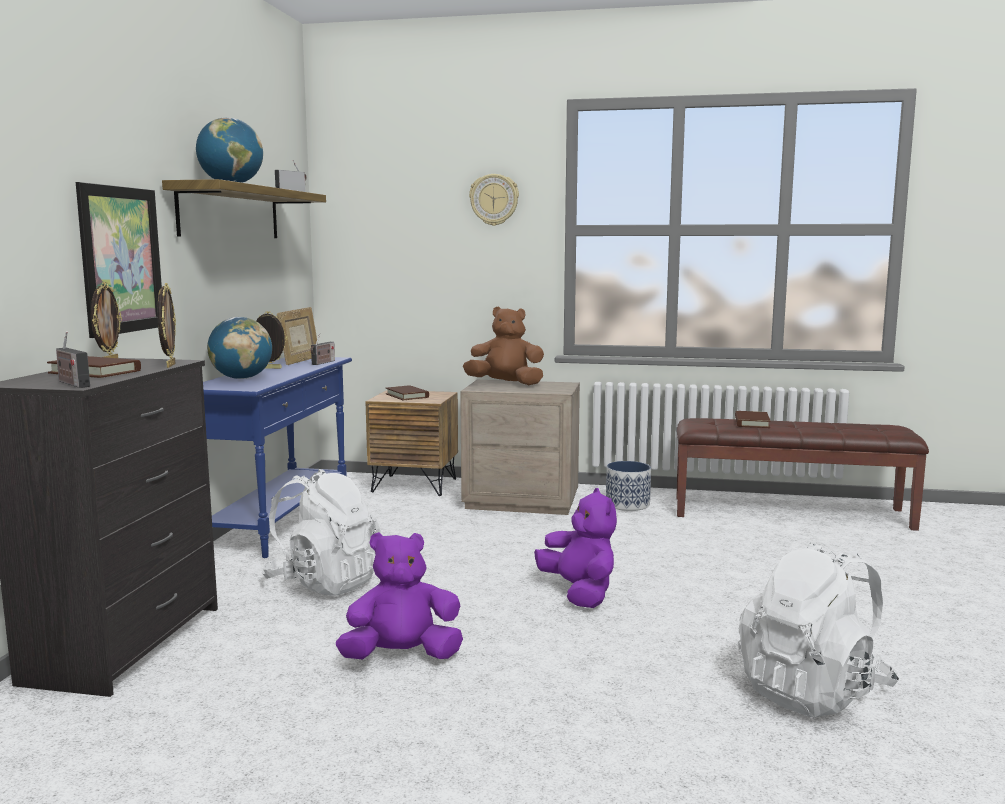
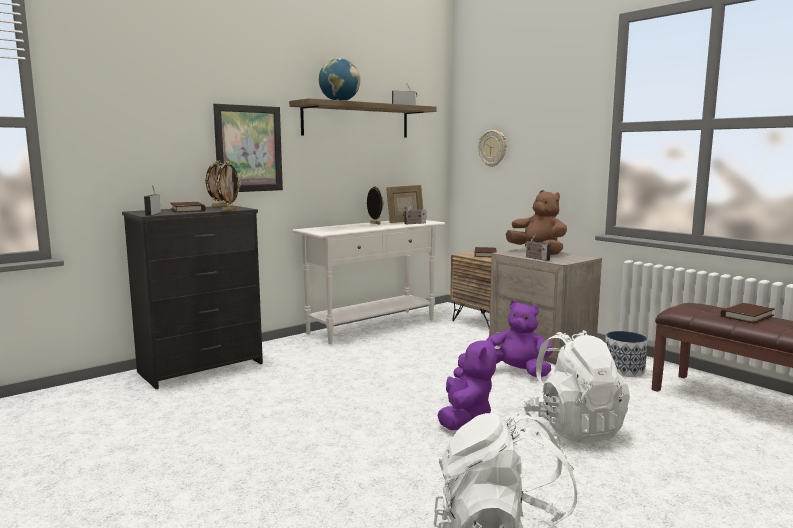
camera: 40 degrees right, 0 degrees up
(242, 378) = (339, 227): globe -> none
(282, 521) = (373, 326): blue console table -> white console table
(324, 583) = (332, 365): white backpack -> white backpack (574, 428)
(402, 656) = (295, 417): purple plush toy -> purple plush toy (517, 371)
(494, 200) = (561, 104): wall clock -> wall clock (493, 148)
(525, 391) = (536, 258): none -> radio

